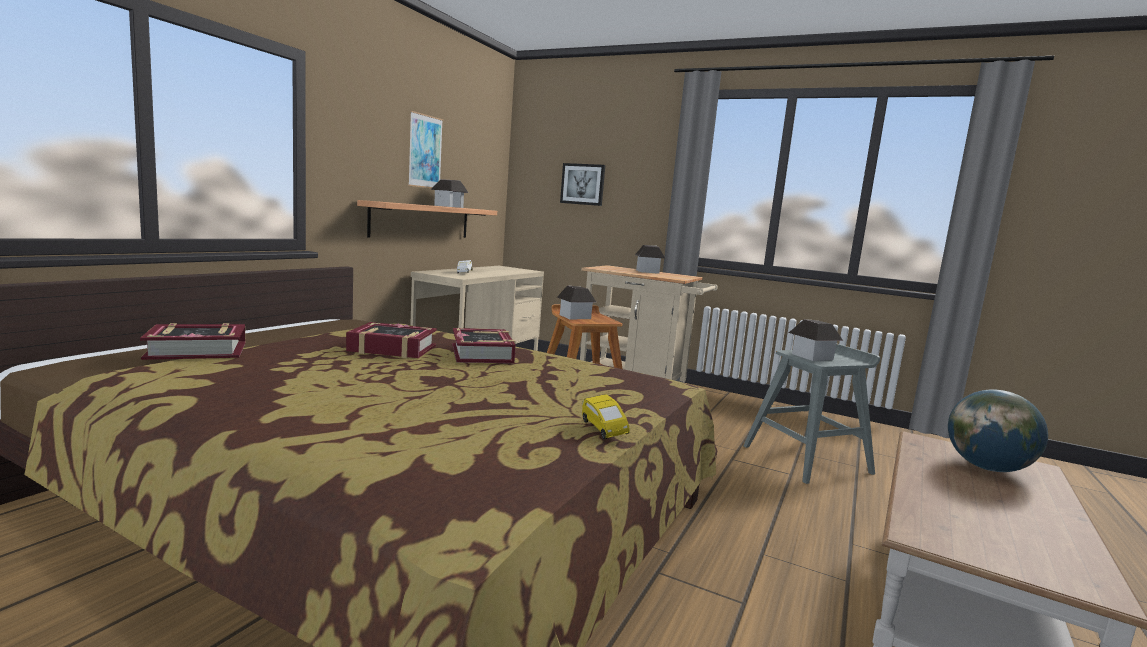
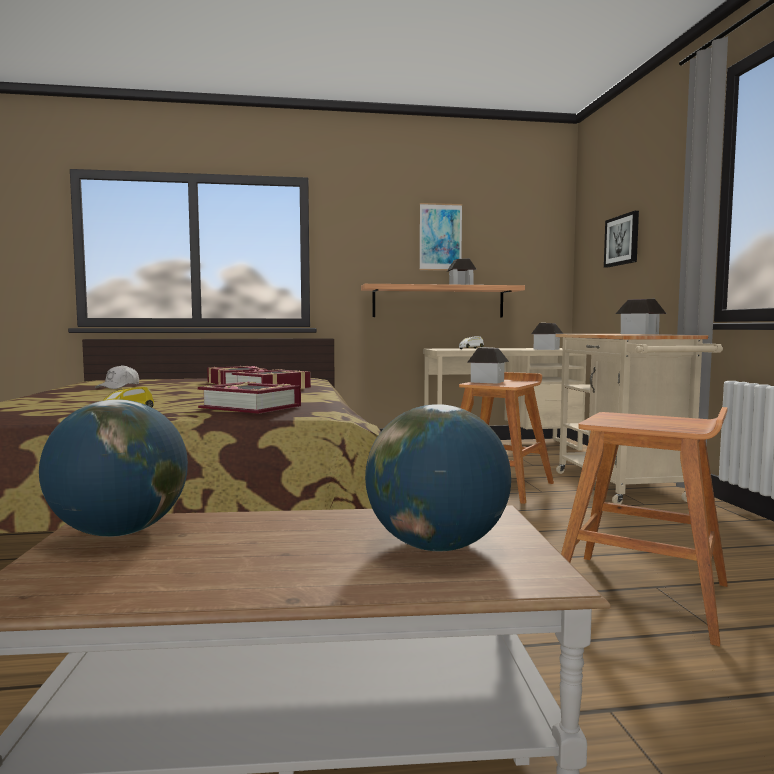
camera: 55 degrees right, 5 degrees down
(197, 351) = (154, 378): book -> book (251, 407)
(290, 384) = (118, 387): none -> white cap
(808, 459) = (644, 595): grey stool -> brown stool
(812, 356) = (626, 419): toy house -> toy house (546, 349)
(948, 533) = (119, 533): none -> globe

